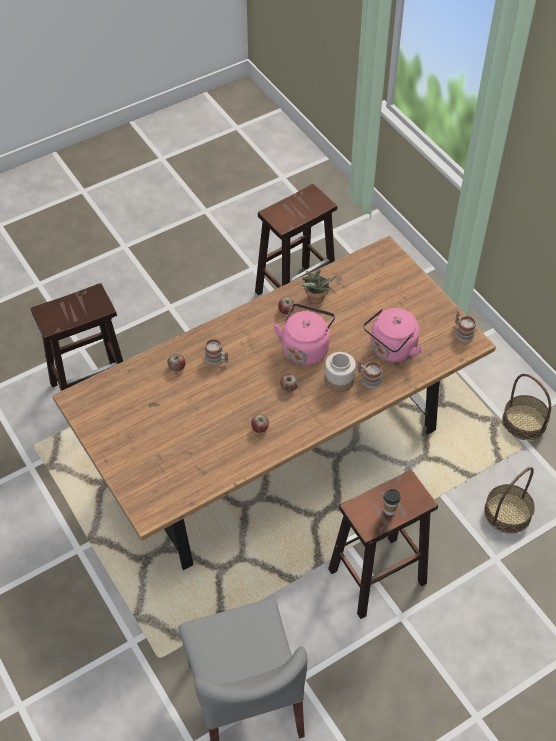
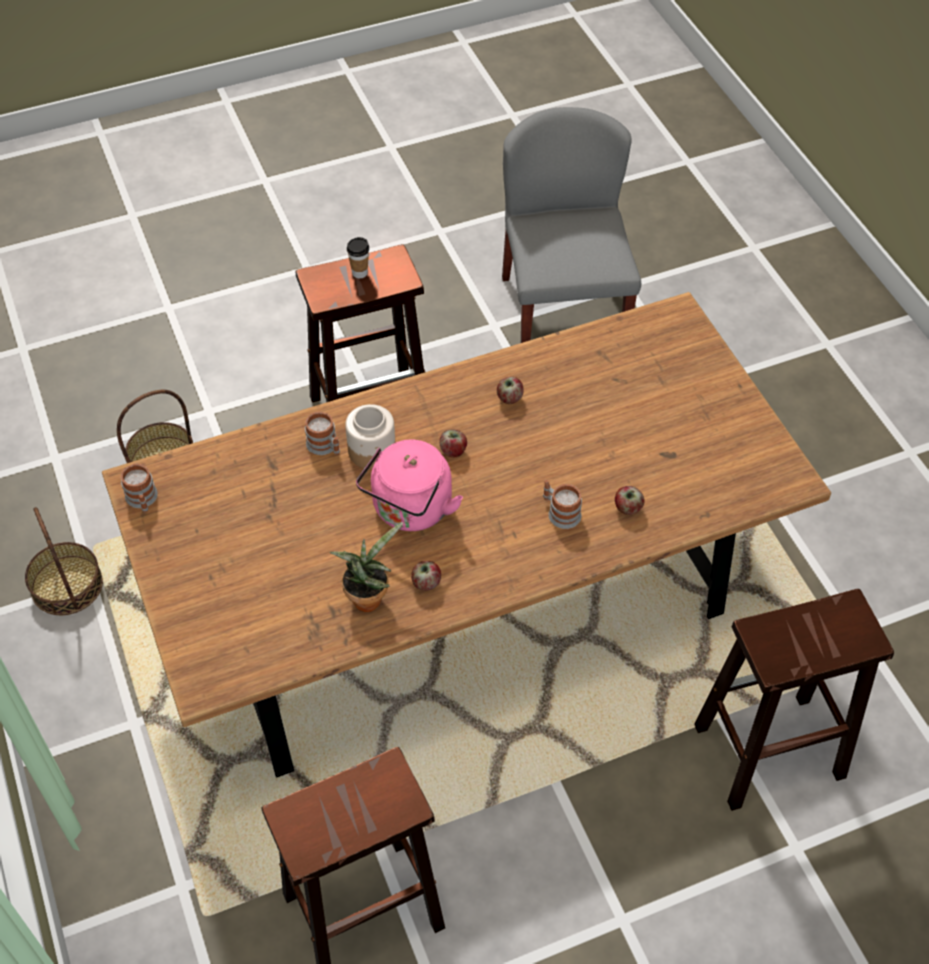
camera: 170 degrees left, 0 degrees up
(391, 350) = (272, 487): pink kettle -> none

